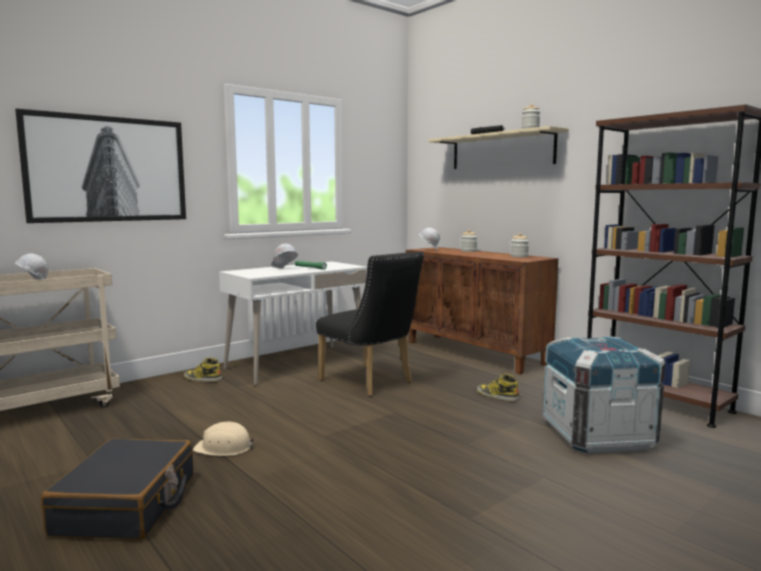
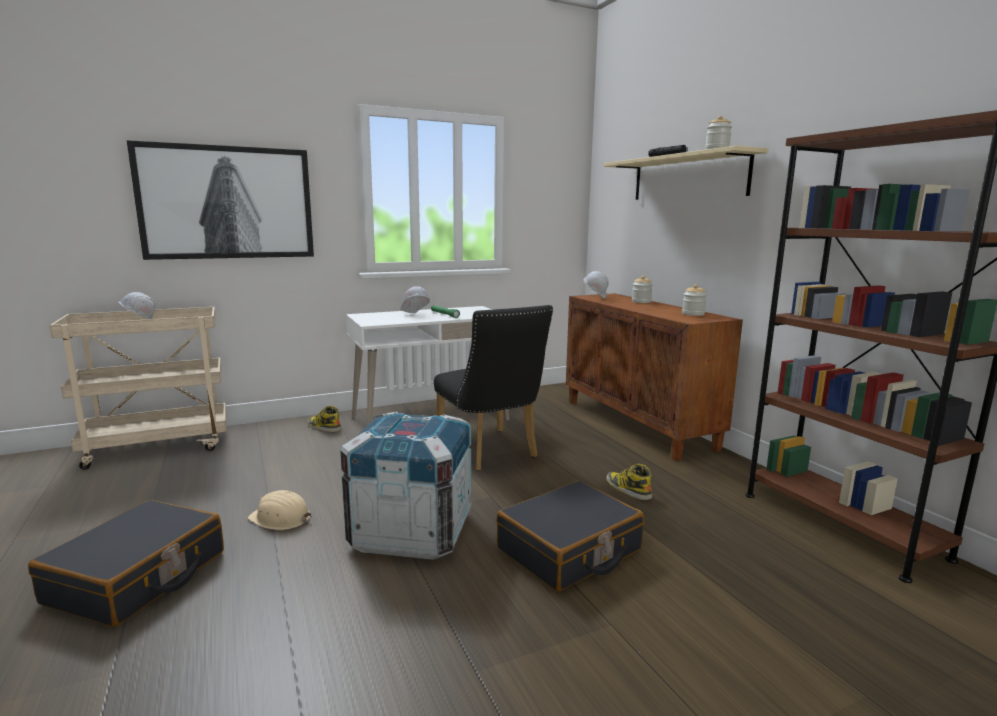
camera: 15 degrees right, 5 degrees up
(482, 438) = (569, 550): none -> black suitcase
(597, 435) = (724, 569): crate -> crate (412, 531)

